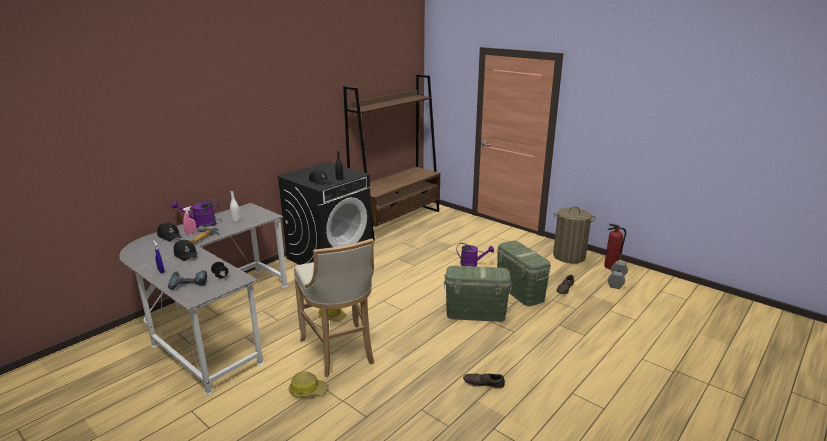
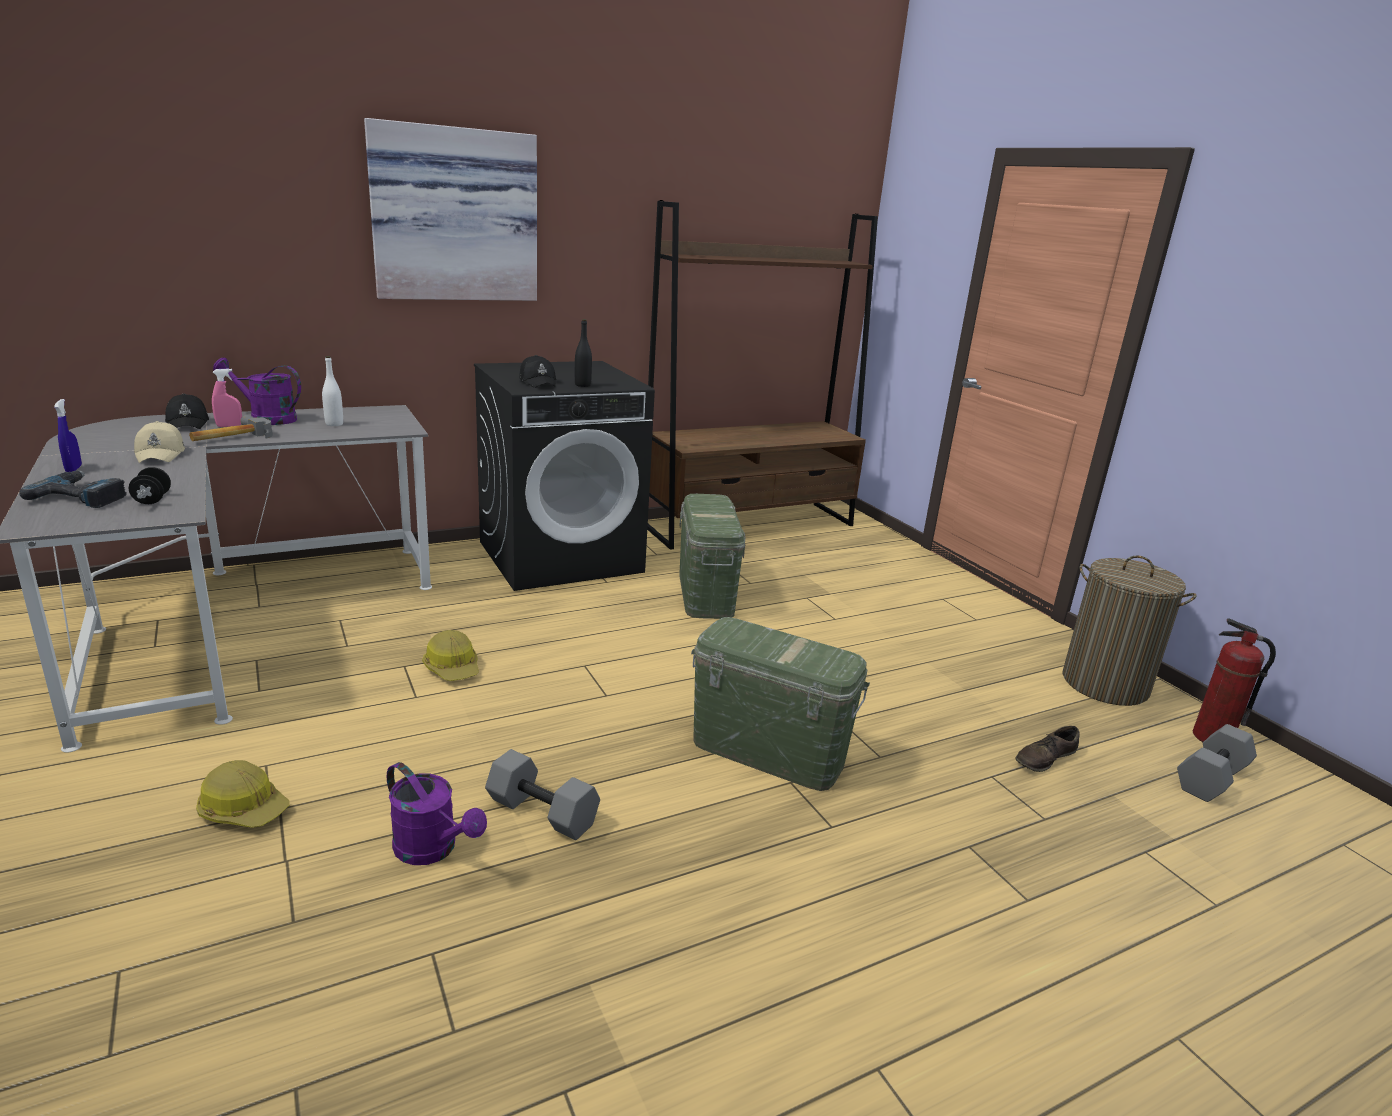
camera: 20 degrees right, 0 degrees up
(186, 254) = (161, 454): black cap -> beige cap
(263, 111) = (454, 215): none -> picture
(340, 352) = (393, 746): beige stool -> none
(417, 356) = (544, 812): none -> grey dumbbell
(472, 264) = (845, 642): purple watering can -> purple watering can (433, 849)
(483, 383) = (645, 939): brown shoe -> none
(520, 291) = (919, 732): green storage box -> green storage box (706, 593)

